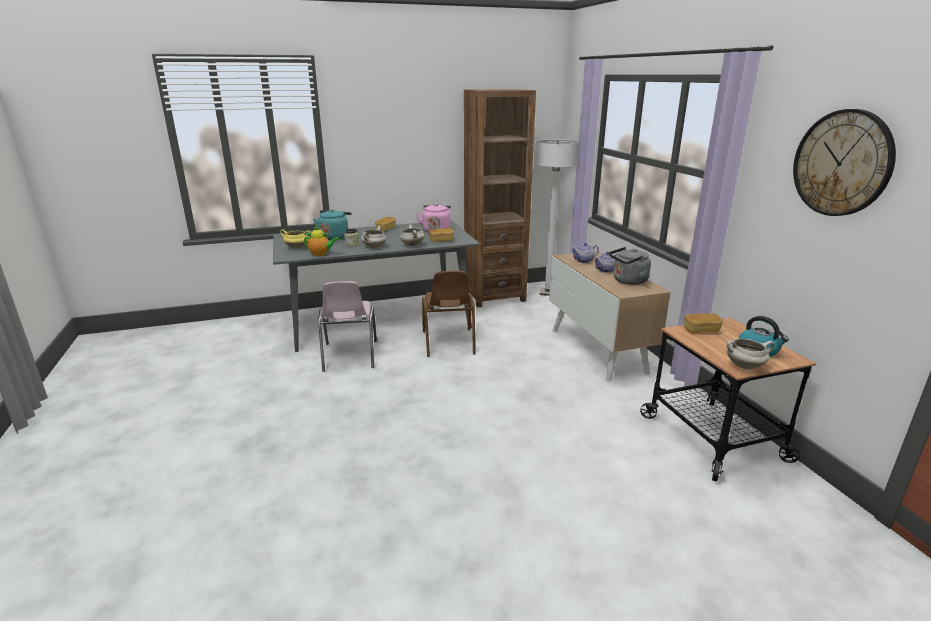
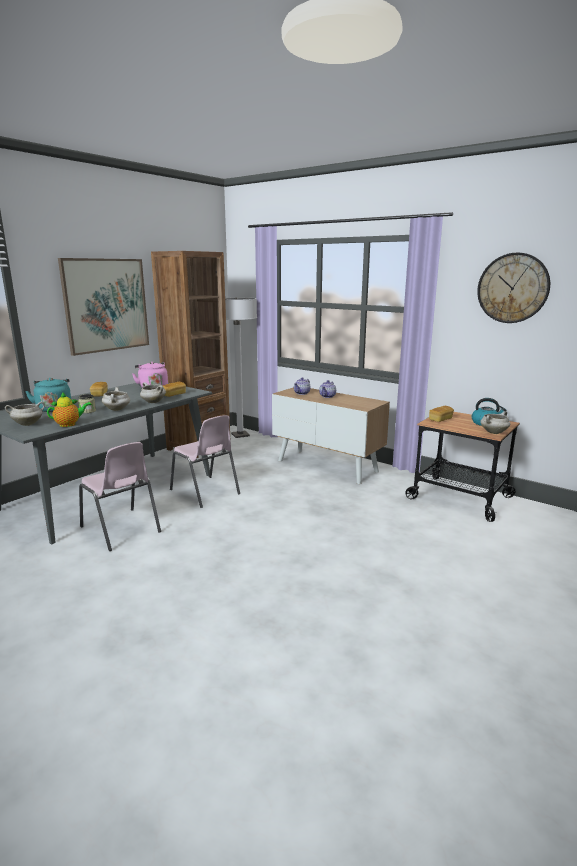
camera: 35 degrees left, 5 degrees down
(297, 248) = (28, 424): yellow cooking pot -> white cooking pot
(410, 143) = (106, 305): none -> picture
(448, 343) = (205, 492): brown chair -> pink chair
(628, 281) = (354, 400): grey kettle -> none

